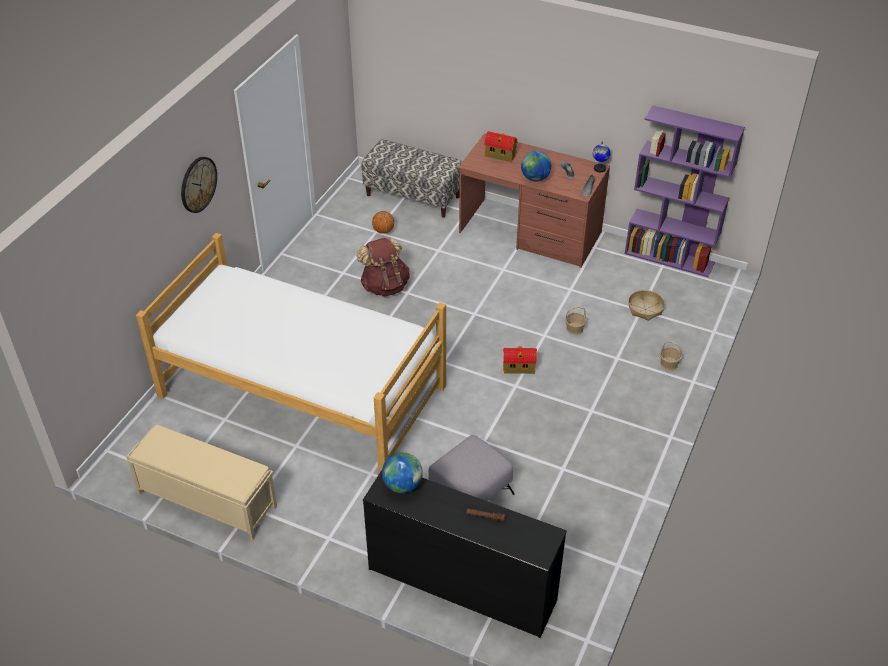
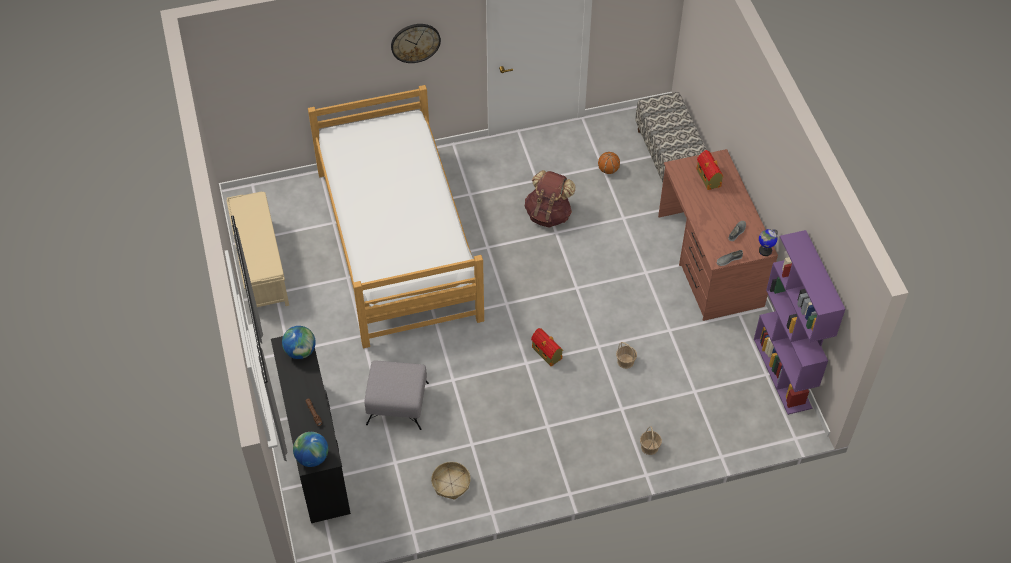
camera: 50 degrees right, 10 degrees up
(535, 178) = (703, 218): globe -> globe (312, 457)
(645, 309) = (698, 394): basket -> basket (451, 484)

